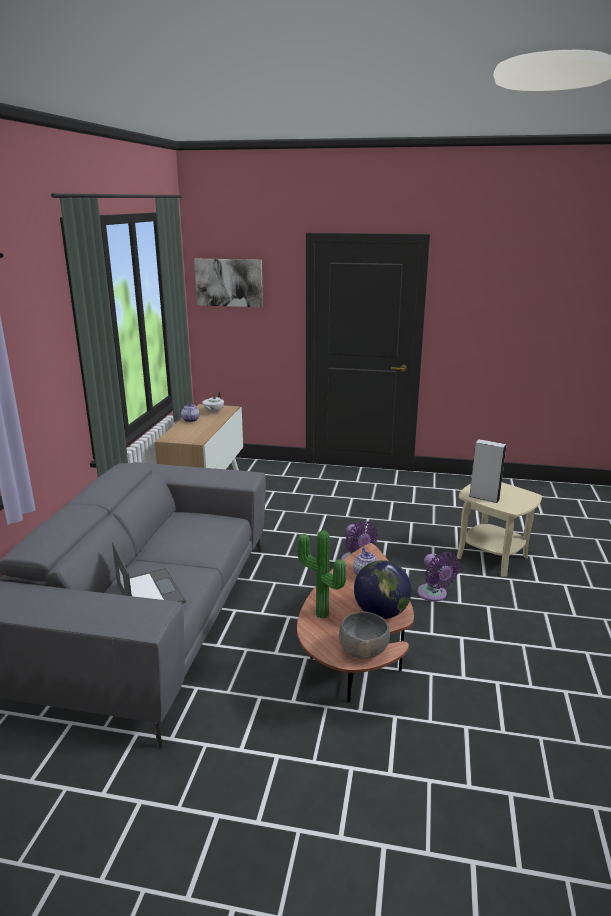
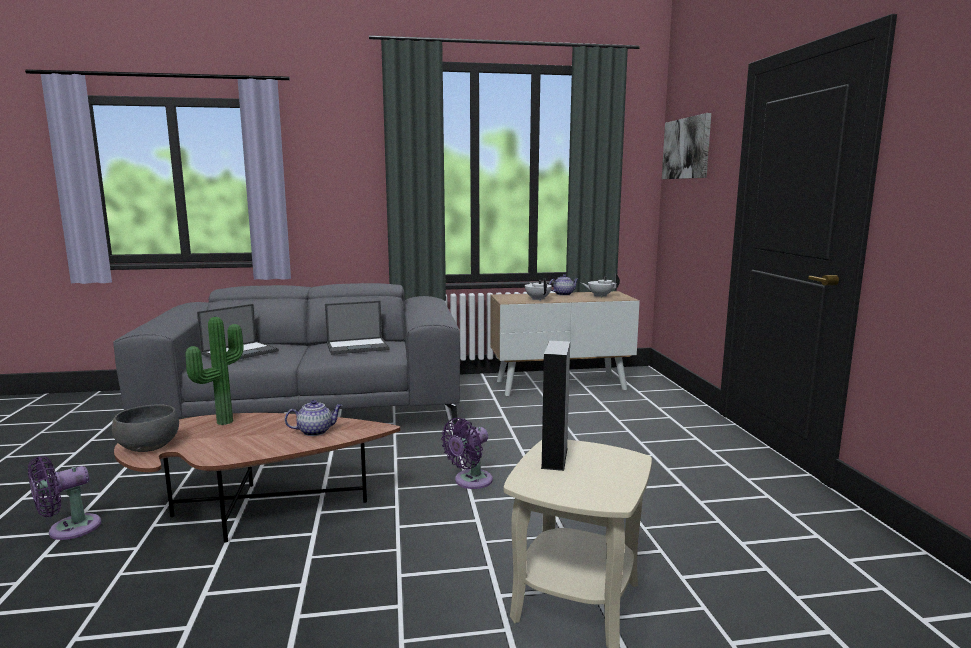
camera: 70 degrees right, 10 degrees down
(190, 530) = (358, 346): none -> laptop
(200, 431) = (538, 299): none -> white teapot
(381, 613) = (224, 447): globe -> none
(434, 595) = (412, 549): purple fan -> purple fan (69, 529)

